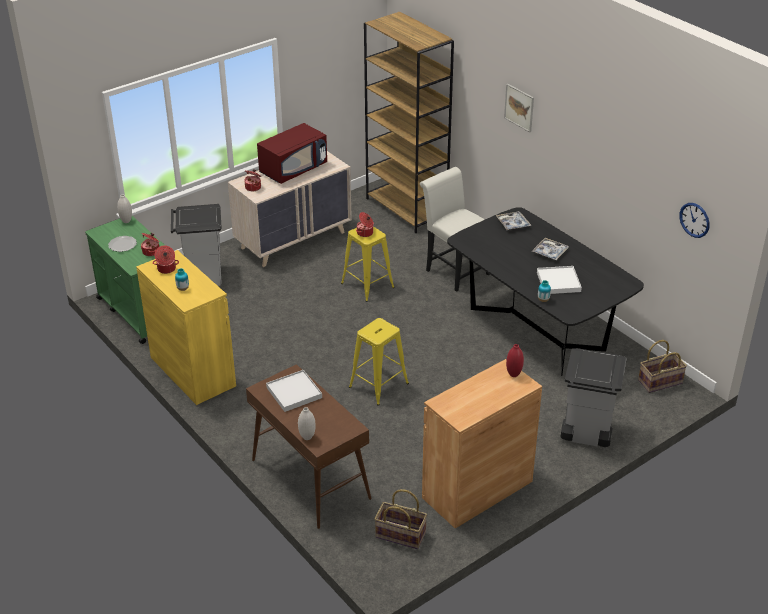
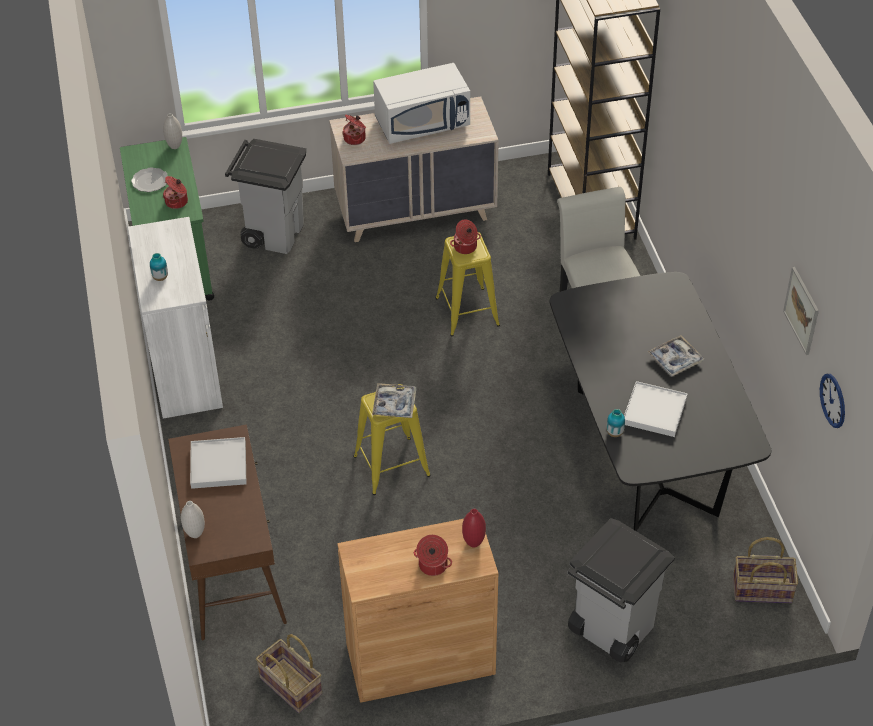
camera: 25 degrees right, 10 degrees up
(166, 269) = (159, 242): cooking pot -> cooking pot (432, 565)
(192, 371) = (185, 369): yellow cabinet -> white cabinet
(293, 169) = (422, 123): red microwave -> white microwave
(513, 224) = (655, 298): tray -> tray (394, 404)
(519, 107) = (706, 138): picture -> picture (802, 310)

